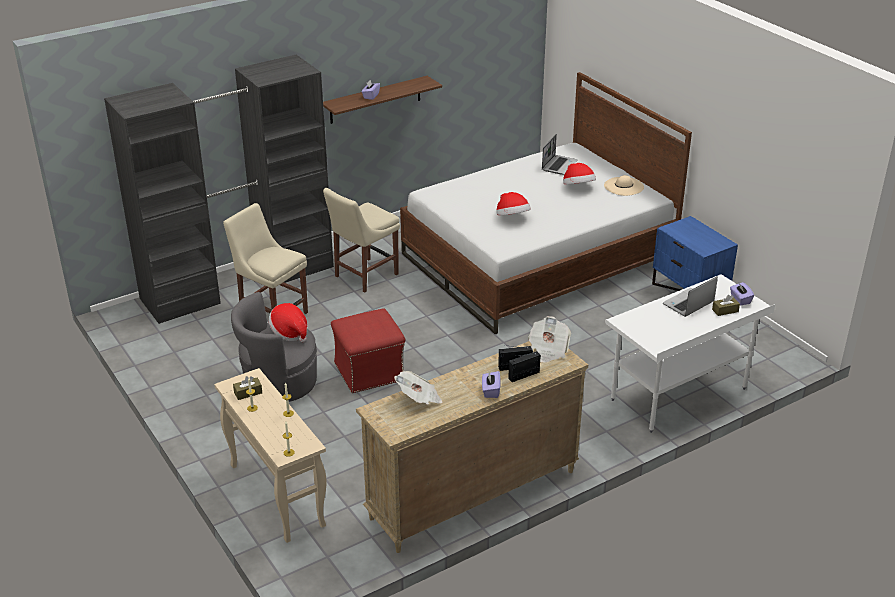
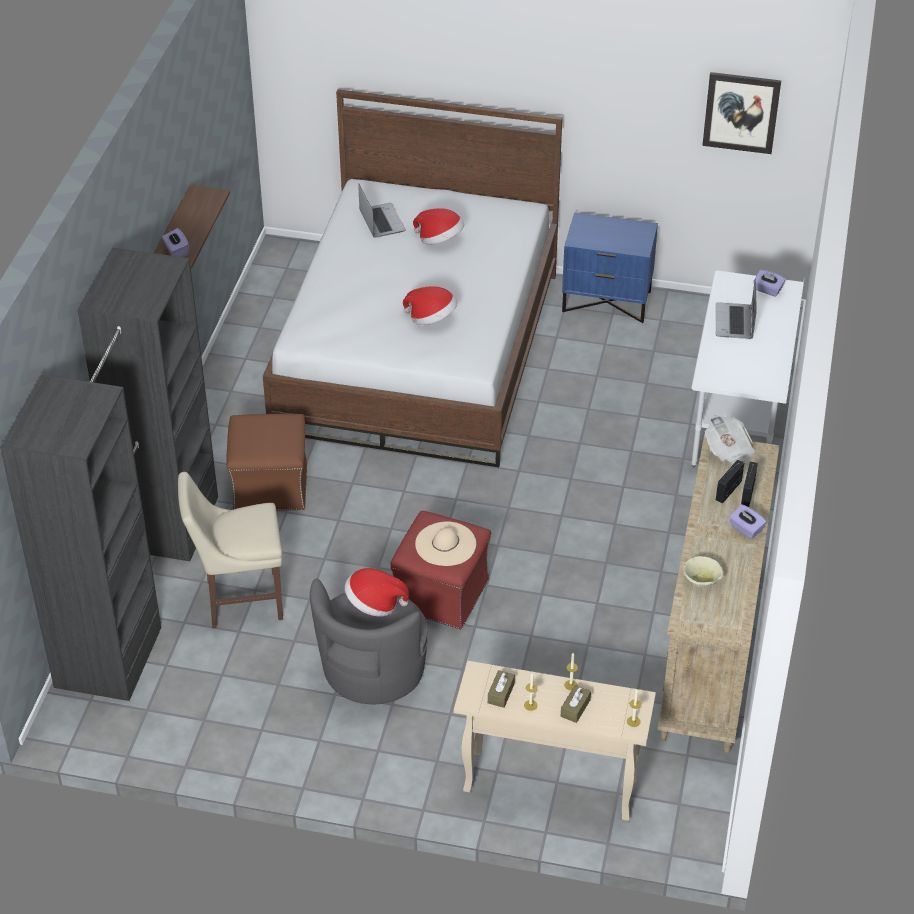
camera: 45 degrees left, 10 degrees up
(364, 276) = (269, 487): beige chair -> brown ottoman
(419, 398) = (702, 581): newspaper -> beige bowl
(623, 186) = (481, 212): beige hat -> beige hat (445, 544)
(725, 310) = (771, 310): brown tissue box -> brown tissue box (575, 708)
(801, 165) = (741, 112): none -> picture

